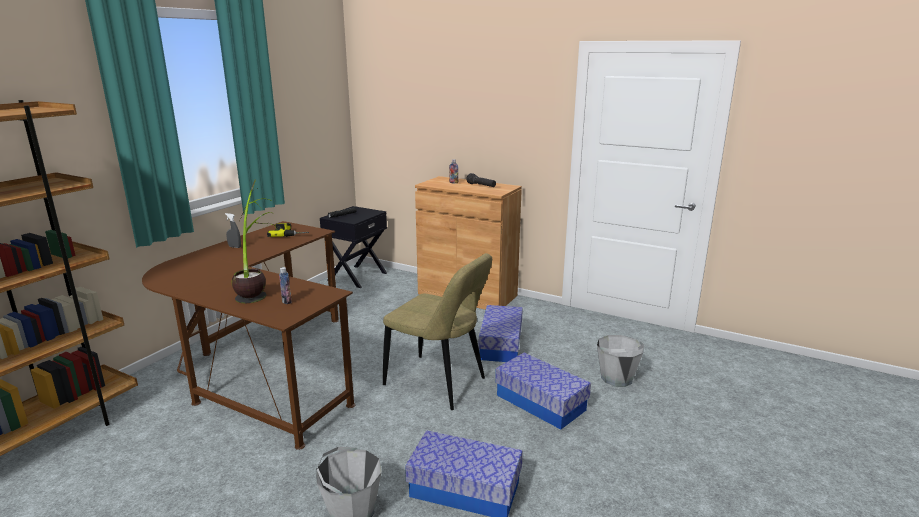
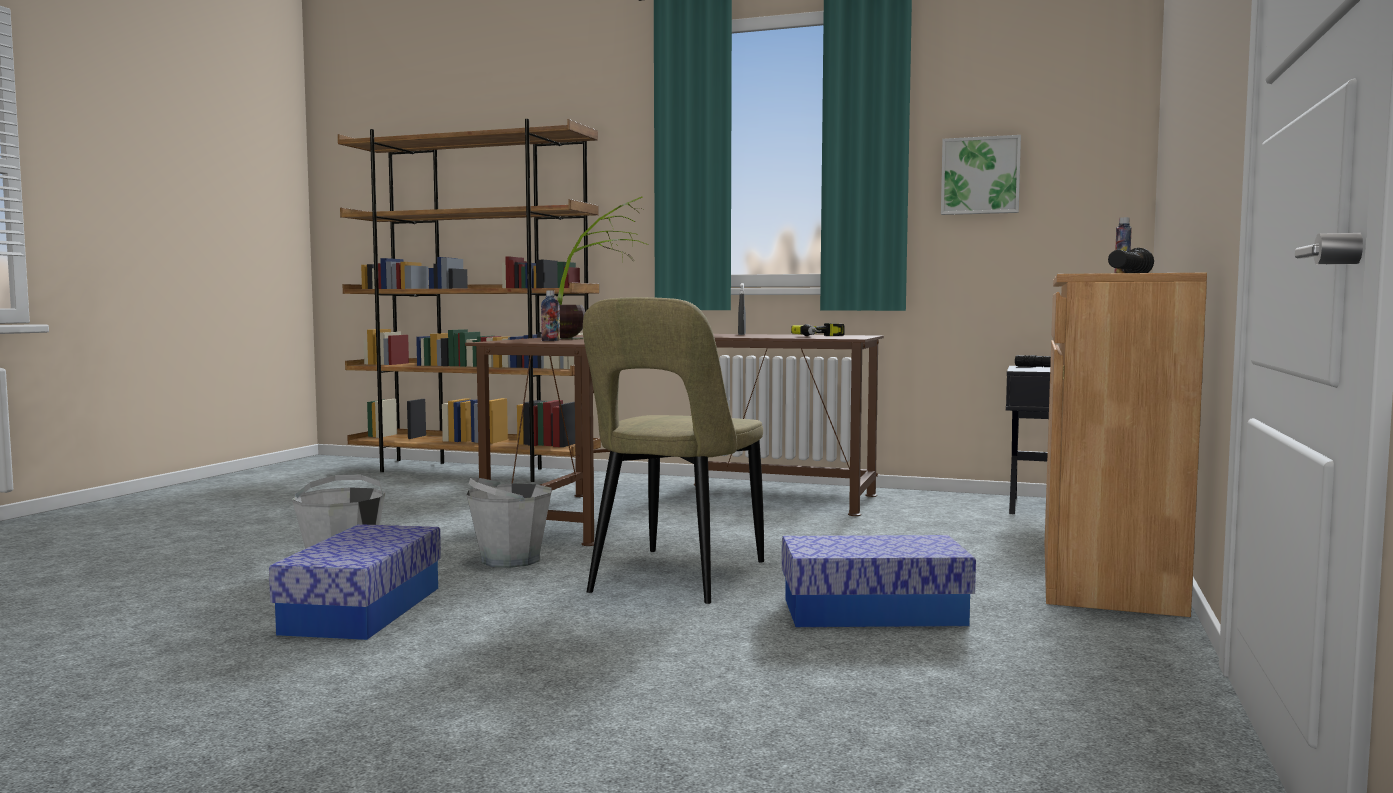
camera: 80 degrees right, 15 degrees down
(293, 120) = (980, 176): none -> picture
(540, 402) = (630, 650): storage box -> none
(616, 378) = (787, 728): grey bucket -> grey bucket (510, 559)

